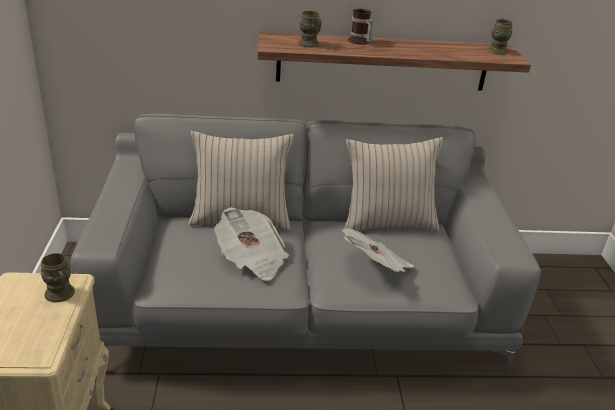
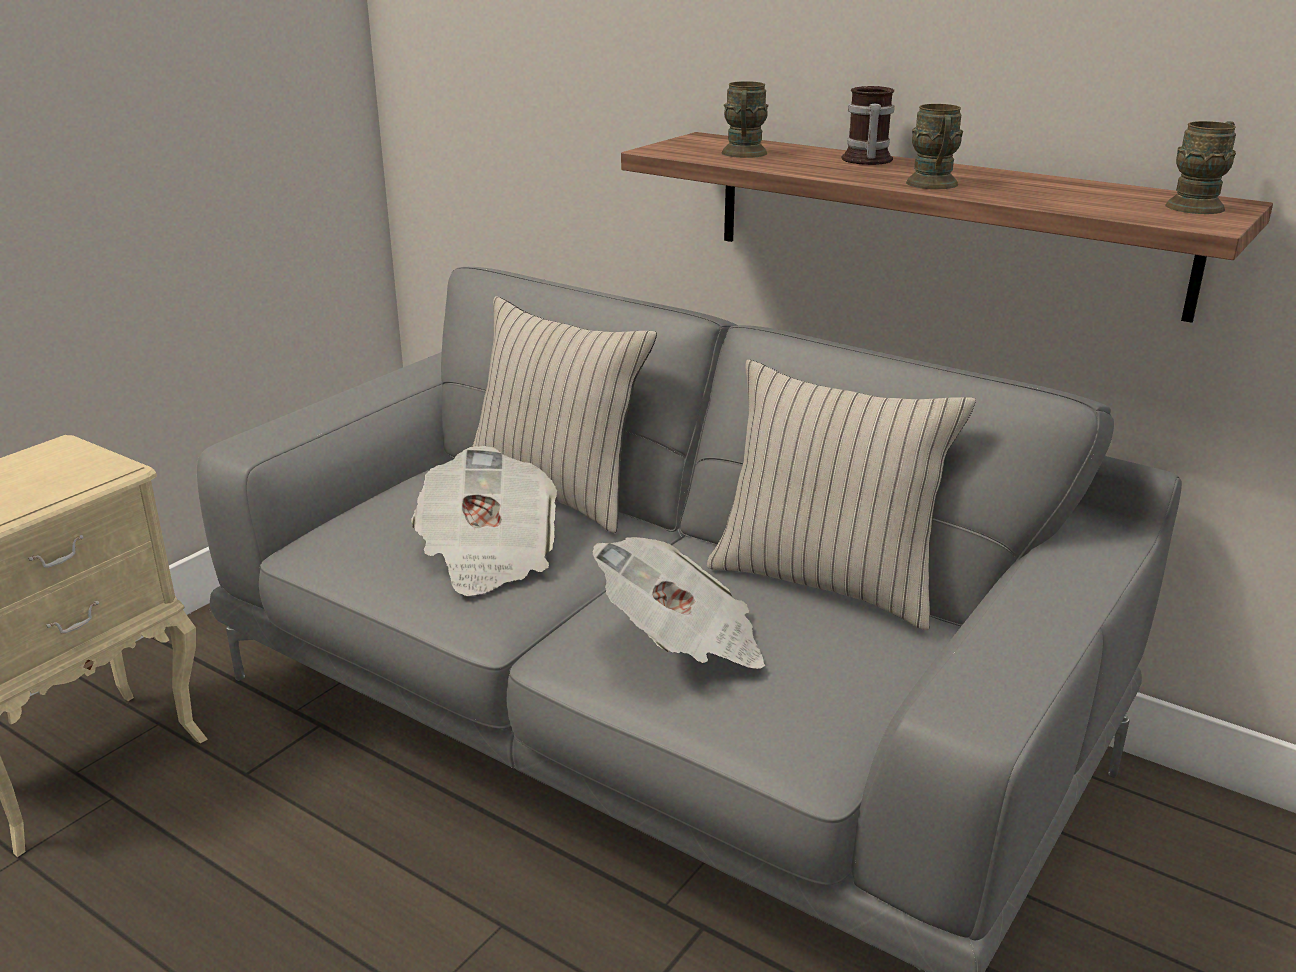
camera: 40 degrees right, 5 degrees down
(61, 296) = (74, 480): brown mug -> brown mug (933, 185)

